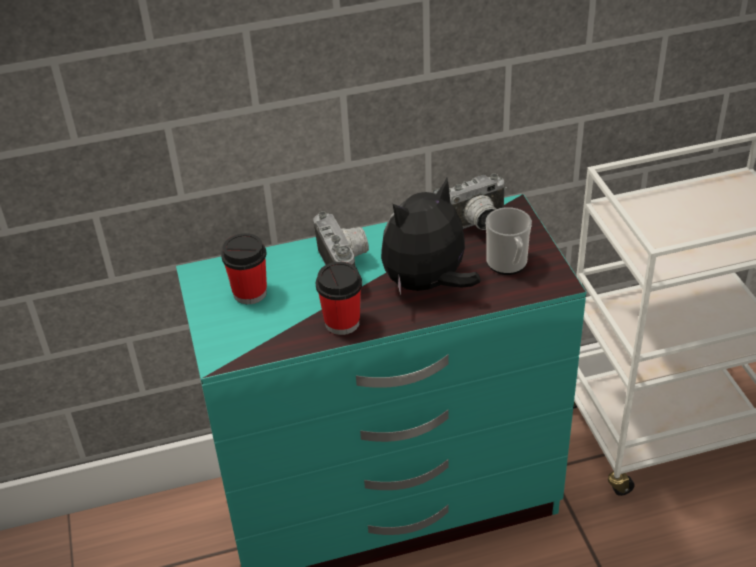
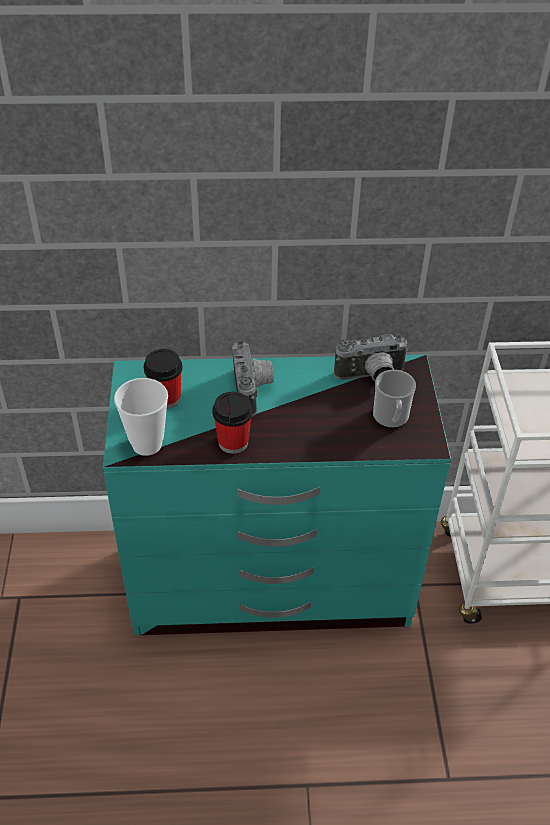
camera: 10 degrees right, 5 degrees up
(244, 344) = (147, 444): none -> cup
(427, 284) = (315, 423): plush toy -> none

